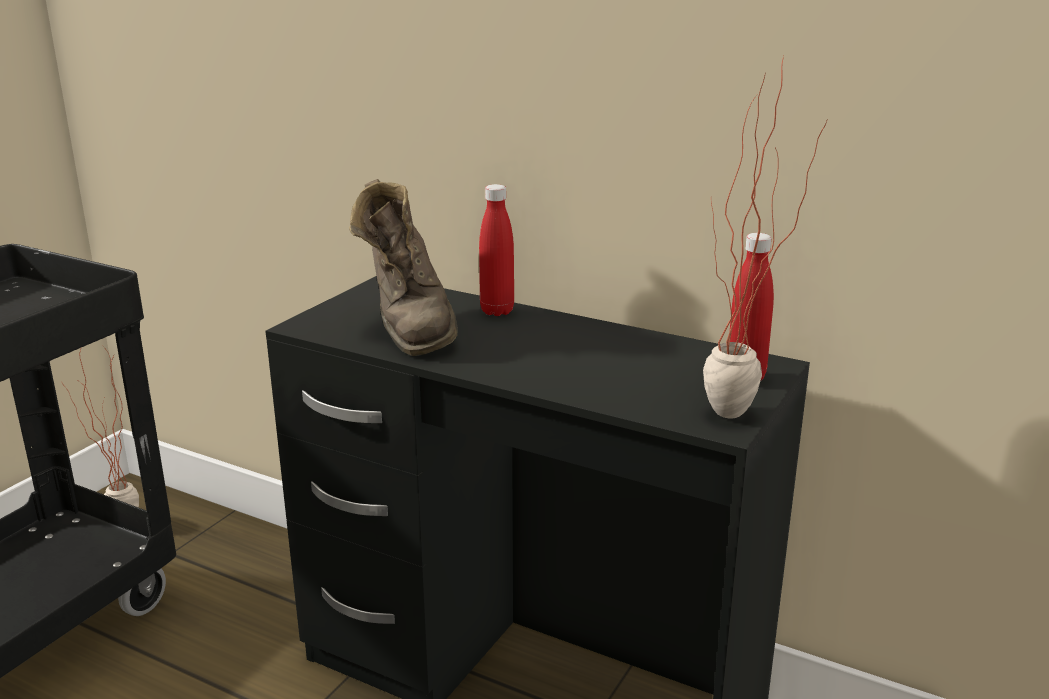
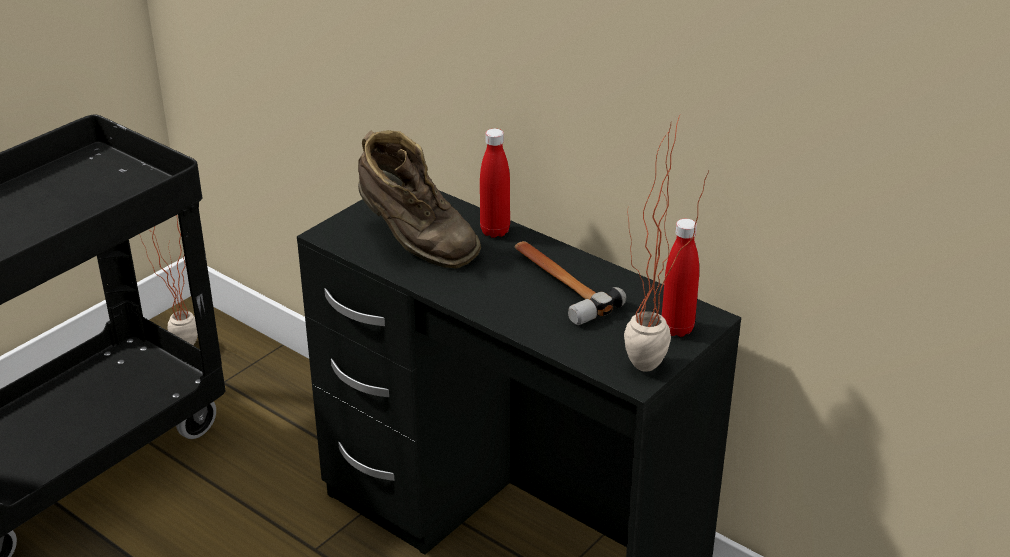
camera: 10 degrees right, 10 degrees up
(409, 327) = (415, 244): brown boot -> brown boot turned 45 degrees counterclockwise
(590, 349) = (559, 284): none -> hammer

